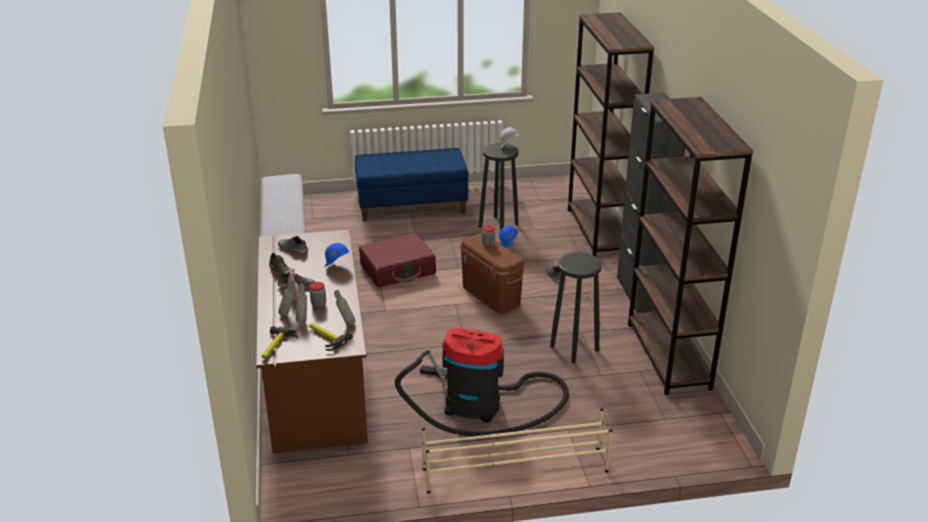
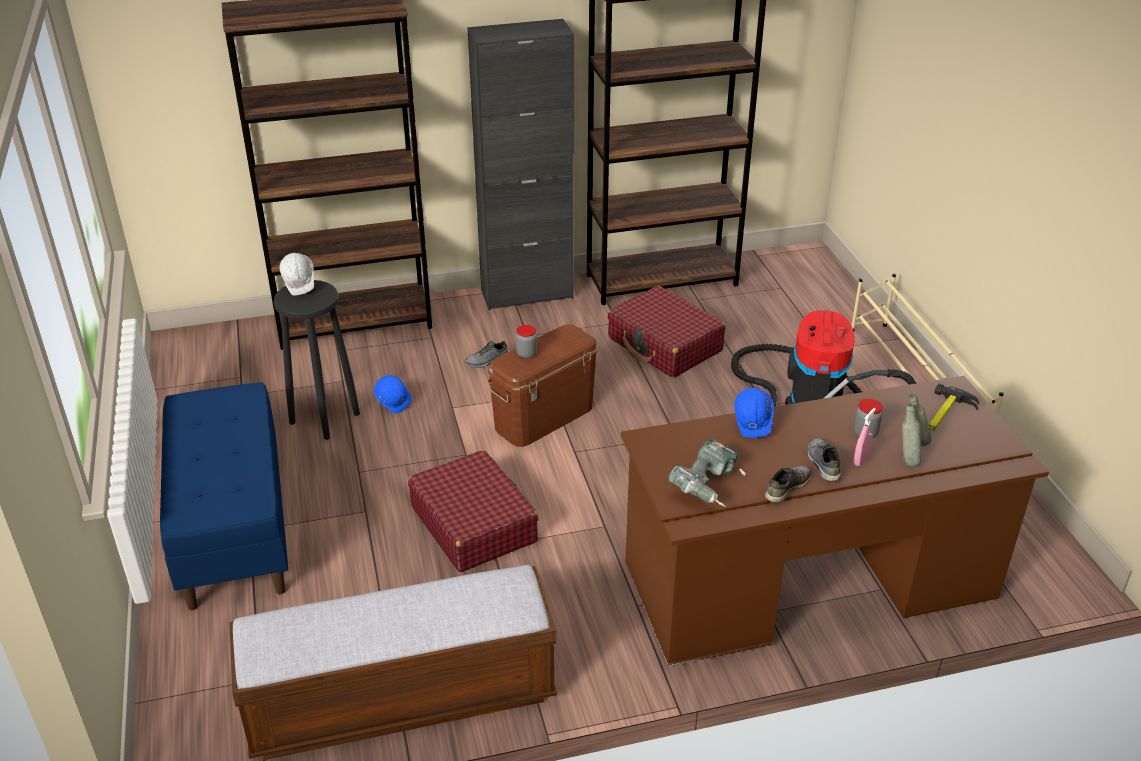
camera: 95 degrees left, 5 degrees up
(277, 346) = (993, 458): hammer -> none
(292, 249) = (709, 487): grey shoe -> power drill
(346, 323) = (903, 400): grey bottle -> none
(573, 348) = (665, 345): black stool -> red suitcase

